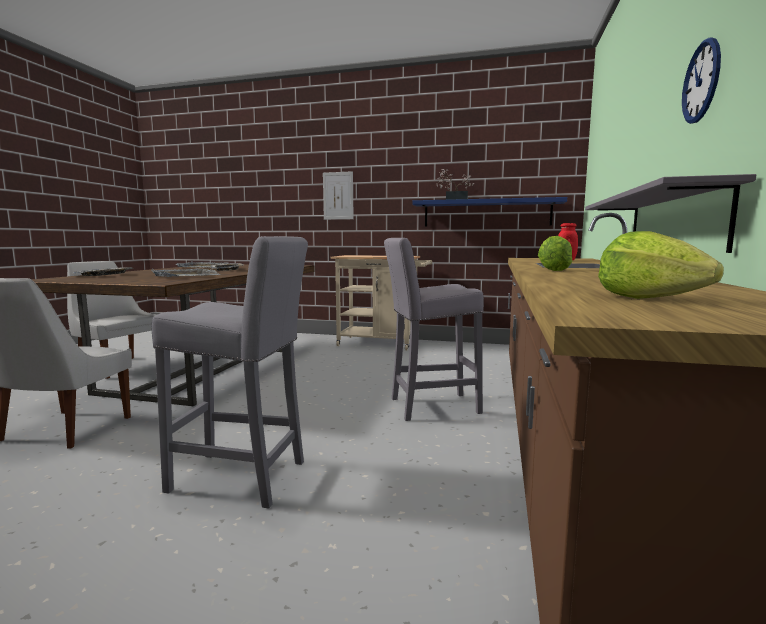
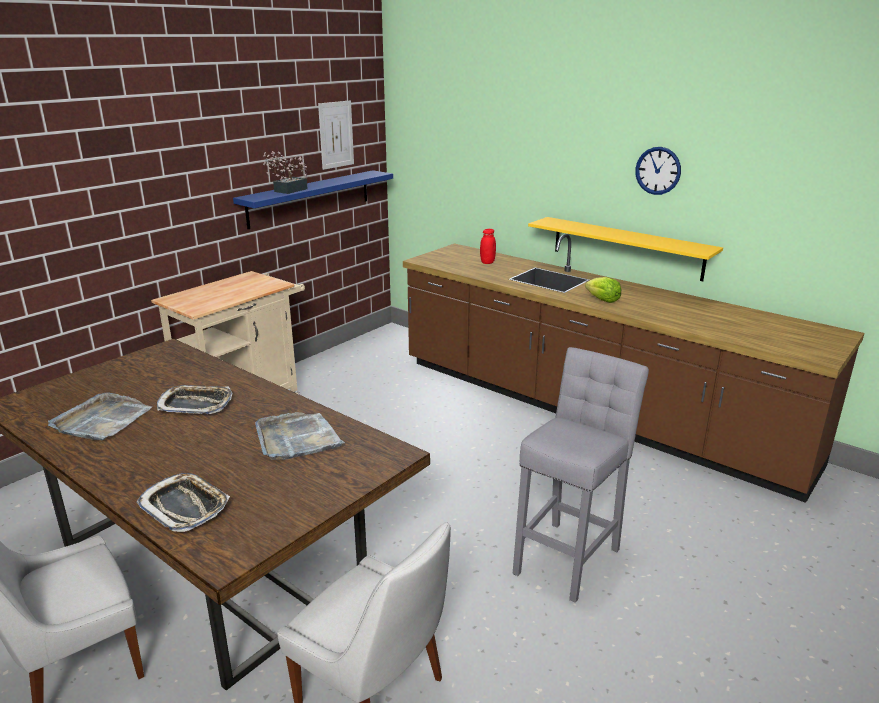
camera: 65 degrees left, 15 degrees up
(338, 196) = (115, 206): picture -> picture (336, 134)
(429, 406) = (481, 437): grey stool -> none
(648, 298) = (770, 334): lettuce -> none
(672, 222) = (626, 248): grey shelf -> yellow shelf

